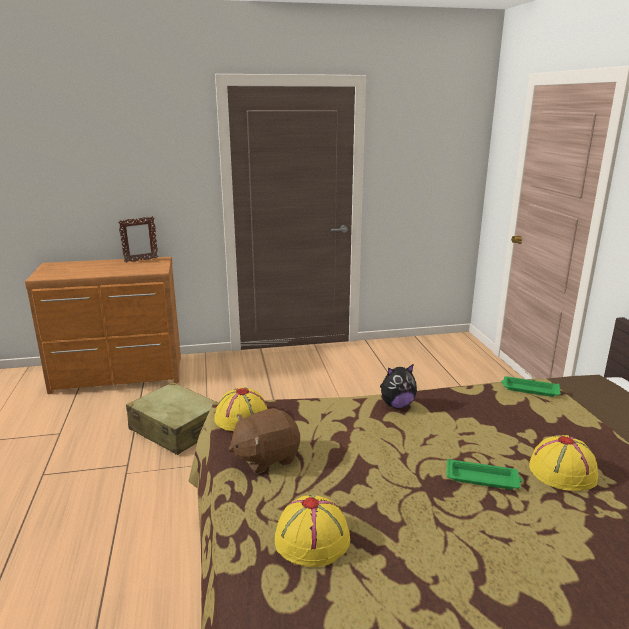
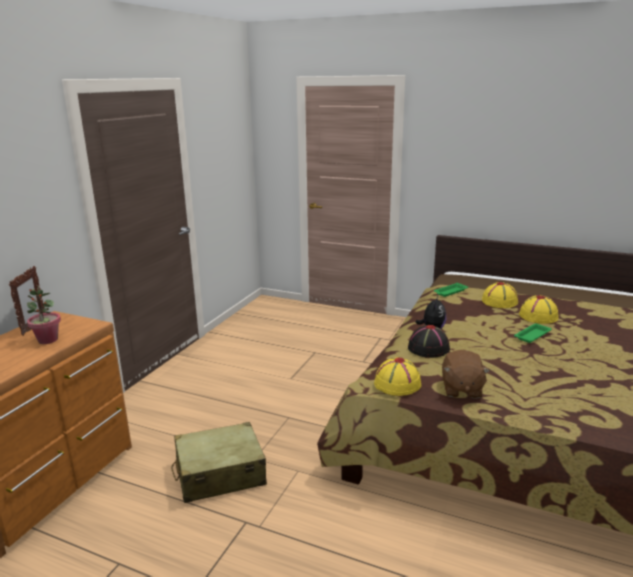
camera: 55 degrees left, 0 degrees up
(124, 269) = (48, 340): none -> potted plant
(312, 539) = (562, 398): yellow hat -> yellow hat (499, 301)
(343, 414) = (428, 348): none -> black hat

